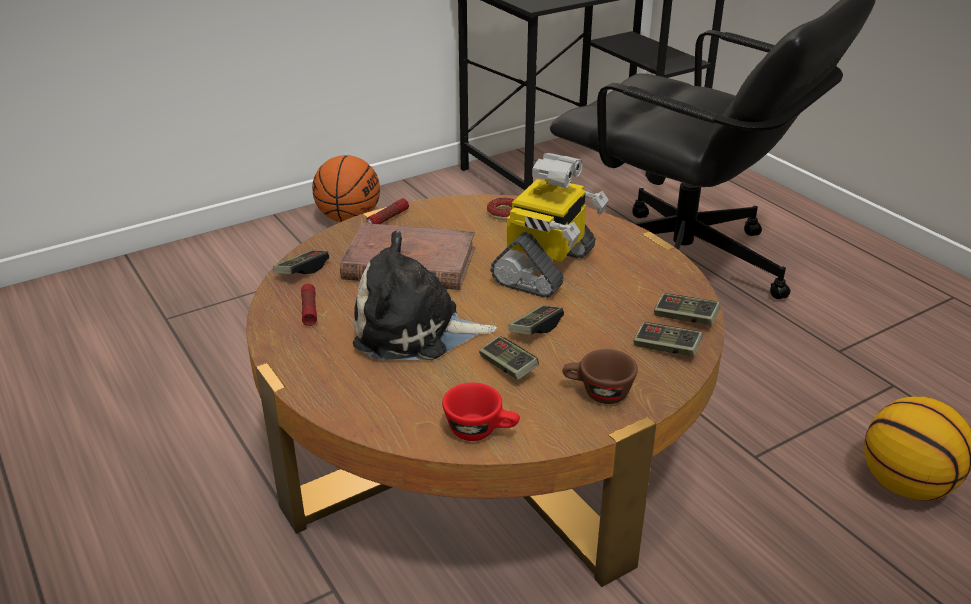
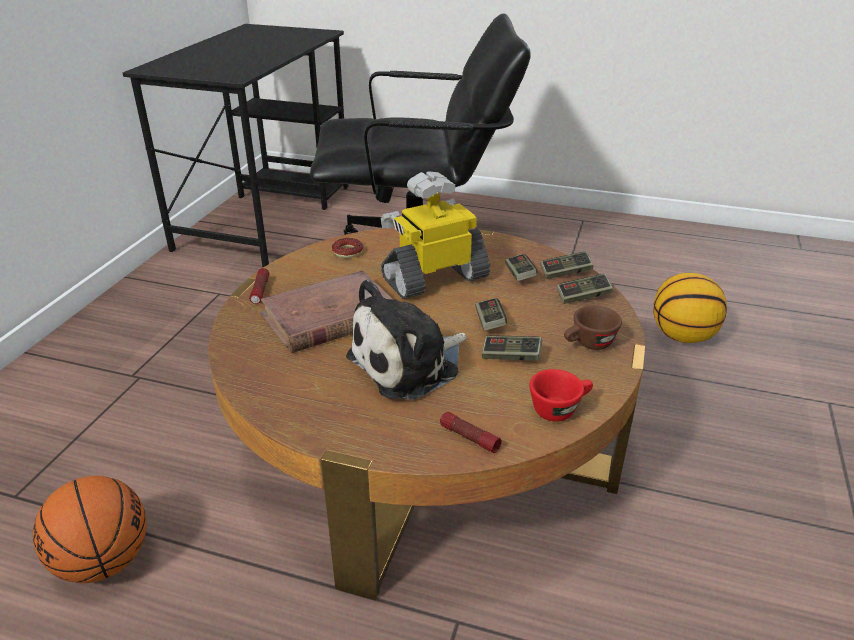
camera: 40 degrees left, 0 degrees up
(302, 270) = (245, 362): game controller -> game controller (520, 275)
(309, 310) = (300, 390): flashlight -> flashlight (469, 438)
(348, 218) = (109, 327): basketball -> basketball (103, 561)
(546, 268) = (434, 278): toy robot -> toy robot turned 105 degrees counterclockwise

